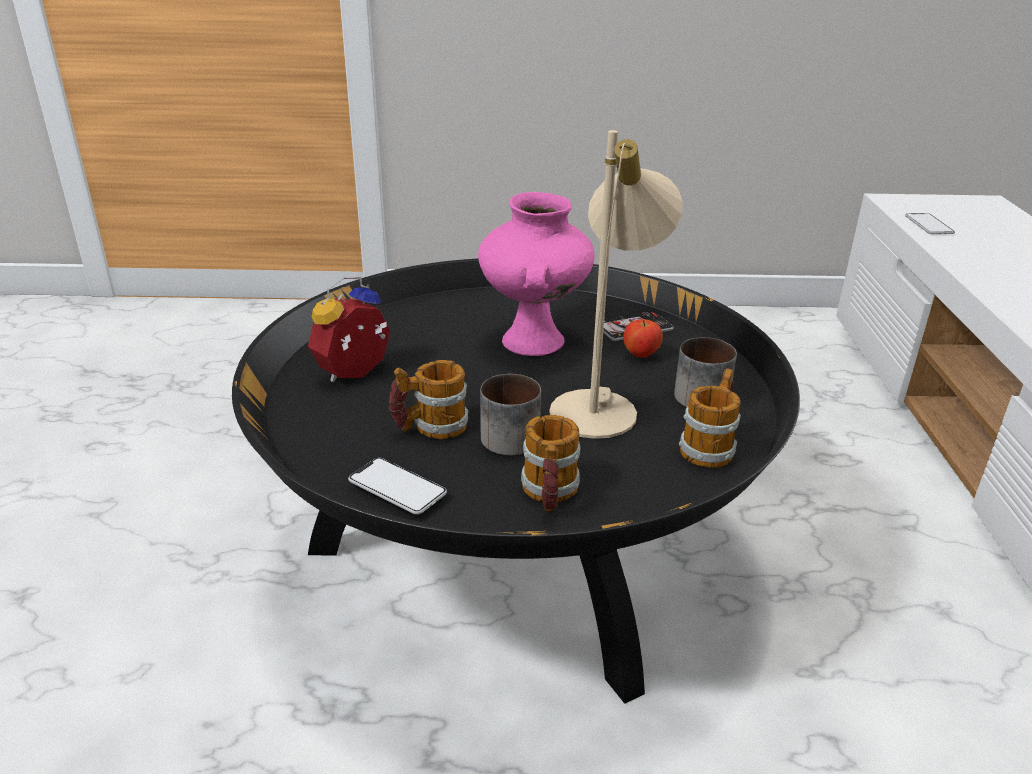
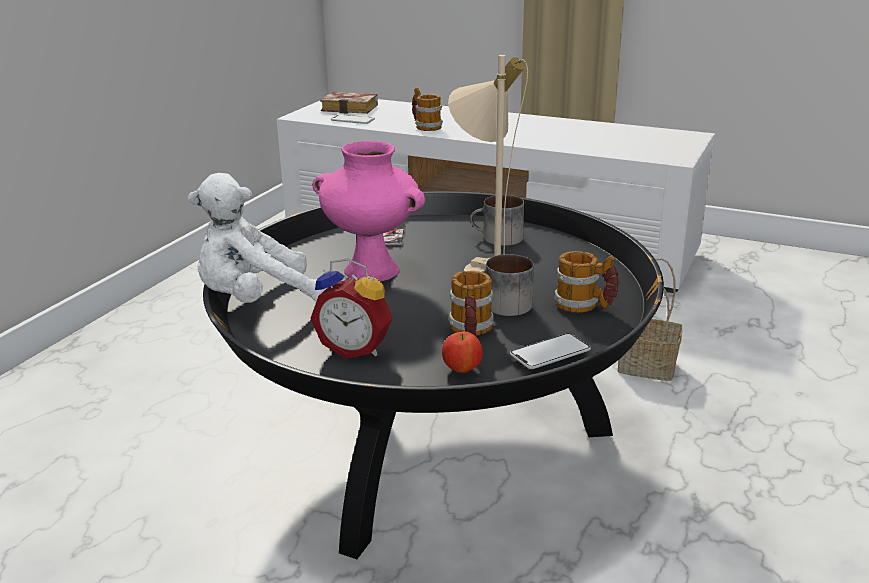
camera: 65 degrees left, 5 degrees down
(356, 374) = (356, 348): alarm clock -> alarm clock turned 45 degrees counterclockwise
(423, 307) = (257, 301): none -> white plush toy
(641, 355) = (430, 241): apple -> apple (462, 369)
(710, 446) = (562, 250): mug -> mug (425, 126)
(836, 711) = (649, 366): none -> basket
(970, 215) = (352, 108): none -> book

